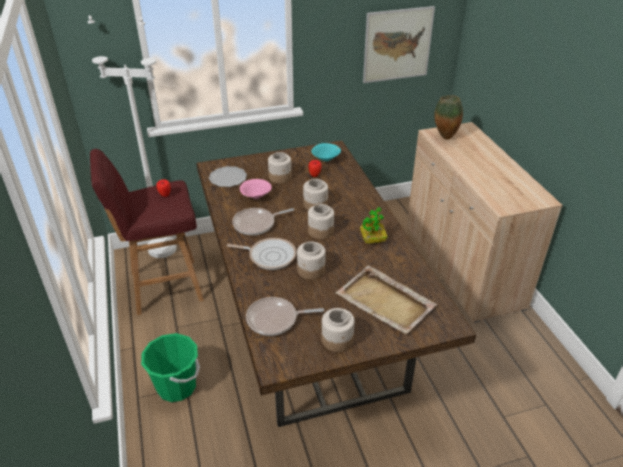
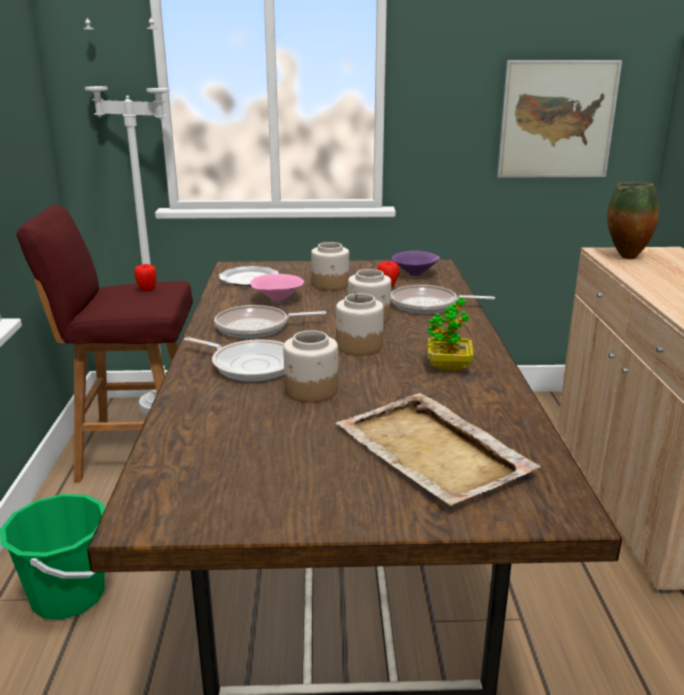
camera: 15 degrees right, 15 degrees down
(275, 319) = (198, 447): frying pan -> frying pan (428, 305)
(326, 160) = (416, 274): turquoise bowl -> purple bowl
(337, 340) = (299, 496): jar -> none

